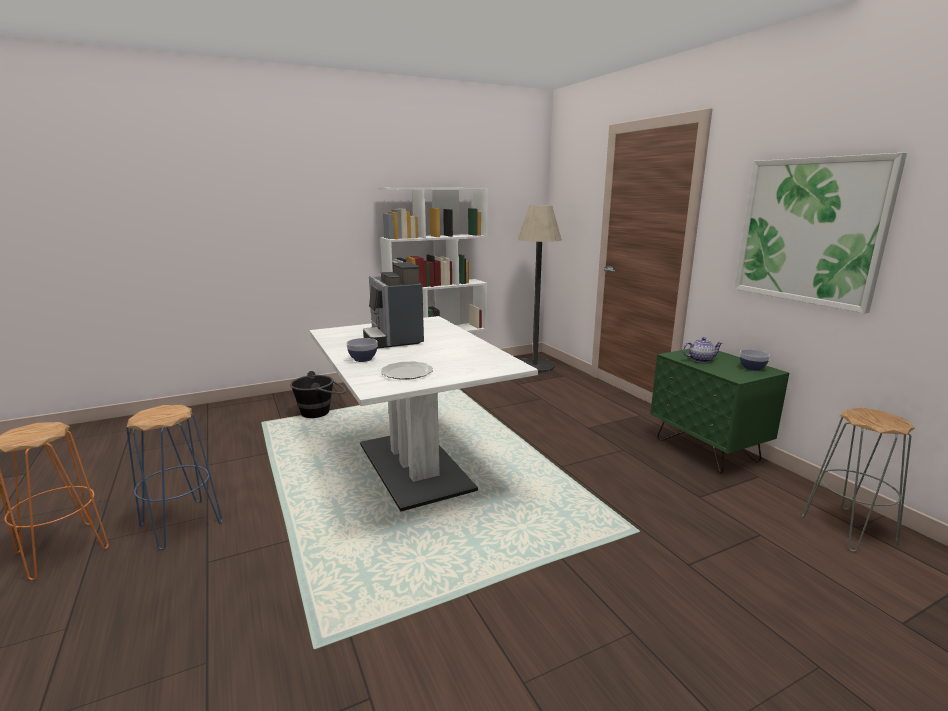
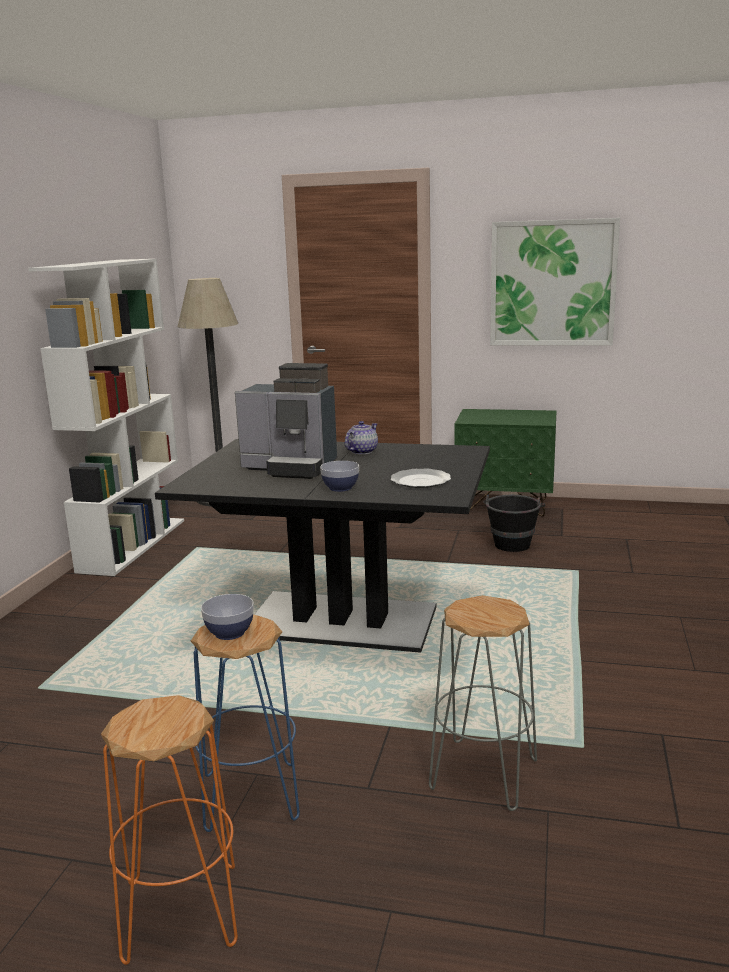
camera: 50 degrees left, 0 degrees up
(321, 412) = (94, 639): black bucket -> black bucket (512, 542)
(414, 466) = (341, 622): white dining table -> black dining table
(700, 360) = (491, 418): teapot -> teapot (361, 451)
(752, 368) = (533, 414): bowl -> bowl (230, 633)
(847, 529) = (649, 515): grey stool -> grey stool (482, 774)

